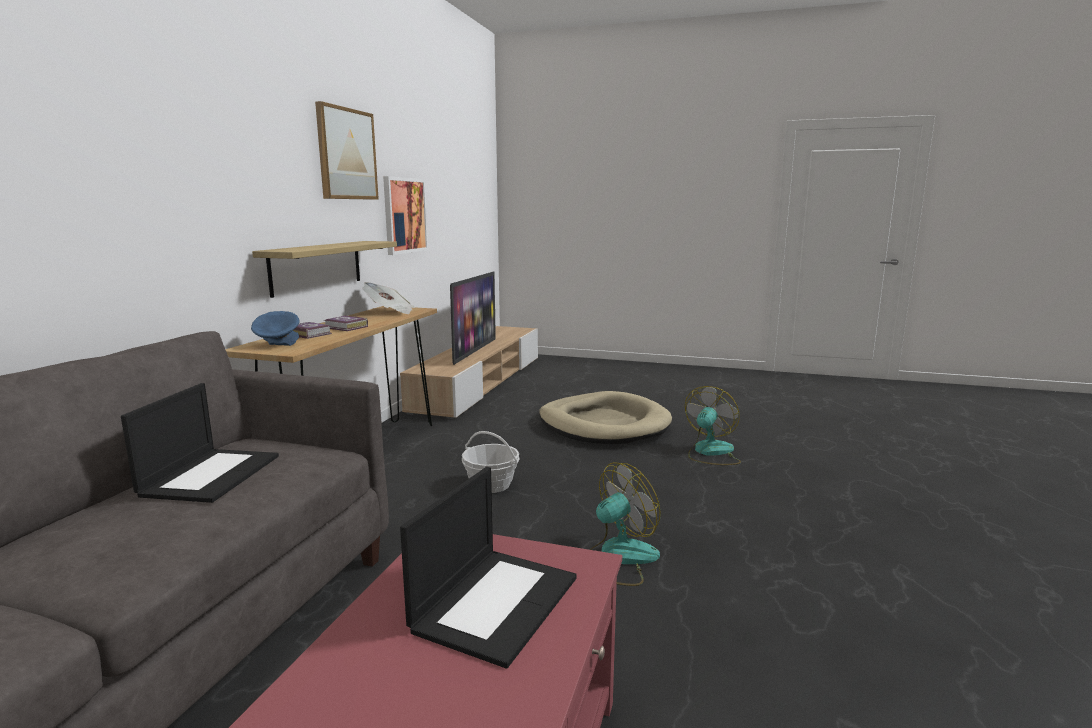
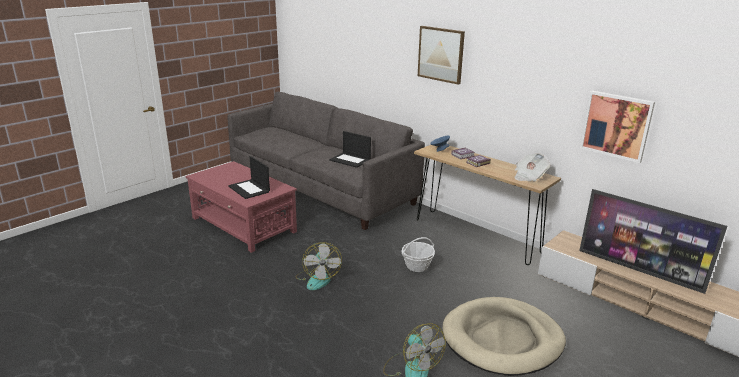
camera: 115 degrees right, 10 degrees up
(317, 267) = (505, 129): shelf -> none
(346, 154) = (550, 70): picture -> picture (441, 54)

